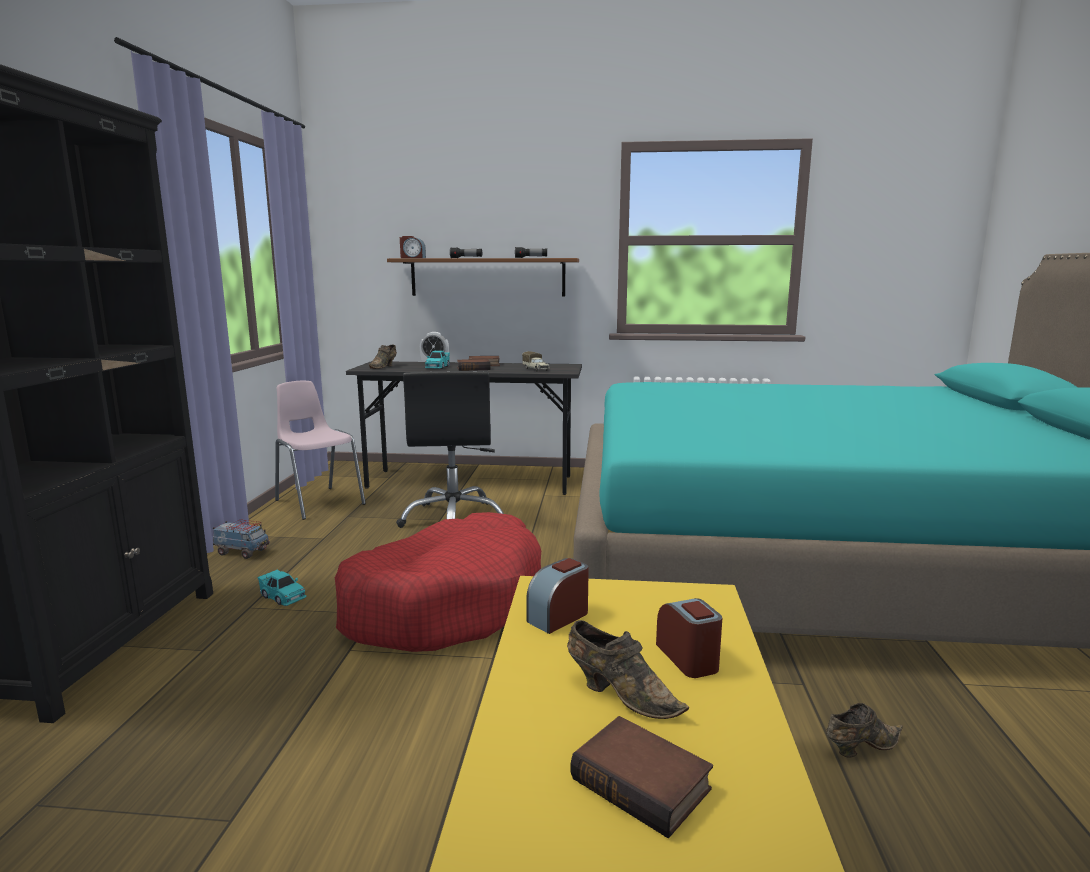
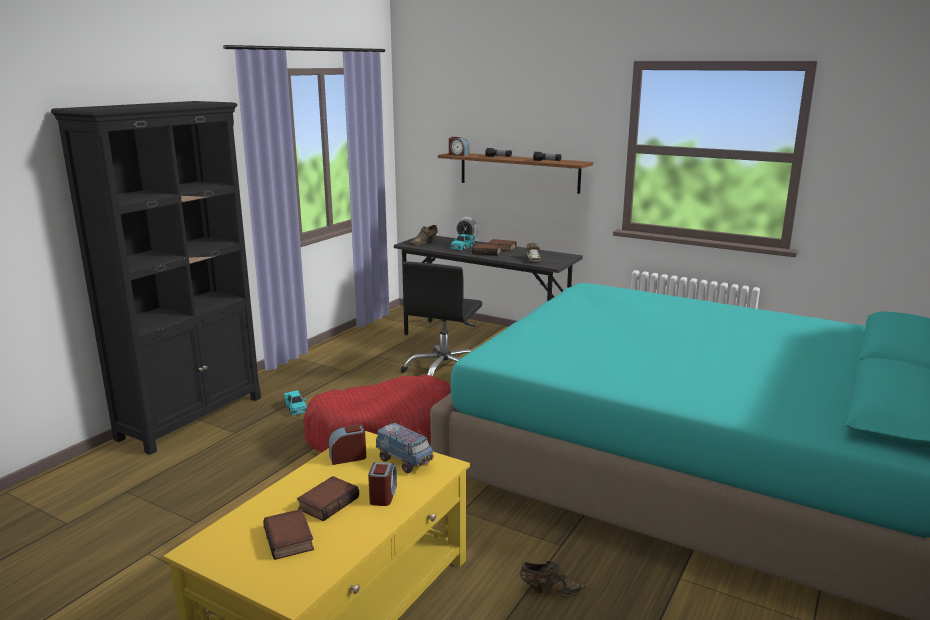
camera: 25 degrees right, 5 degrees up
(242, 552) = (294, 372): toy truck -> toy truck (405, 461)
(319, 502) = (365, 341): pink chair -> none
(620, 694) = (328, 502): brown shoe -> book

